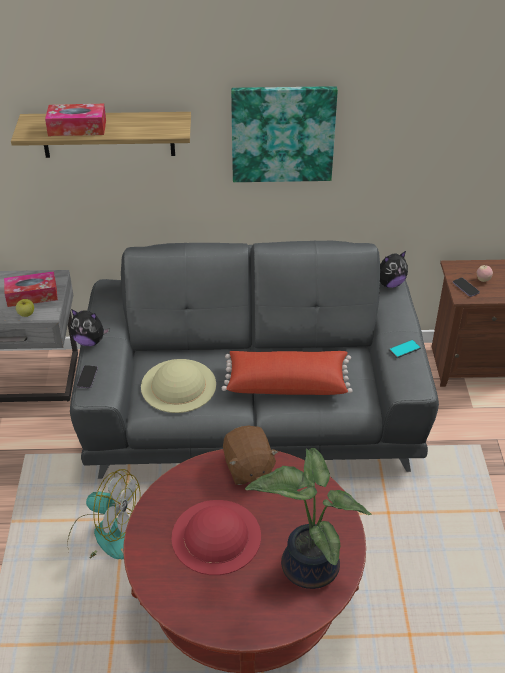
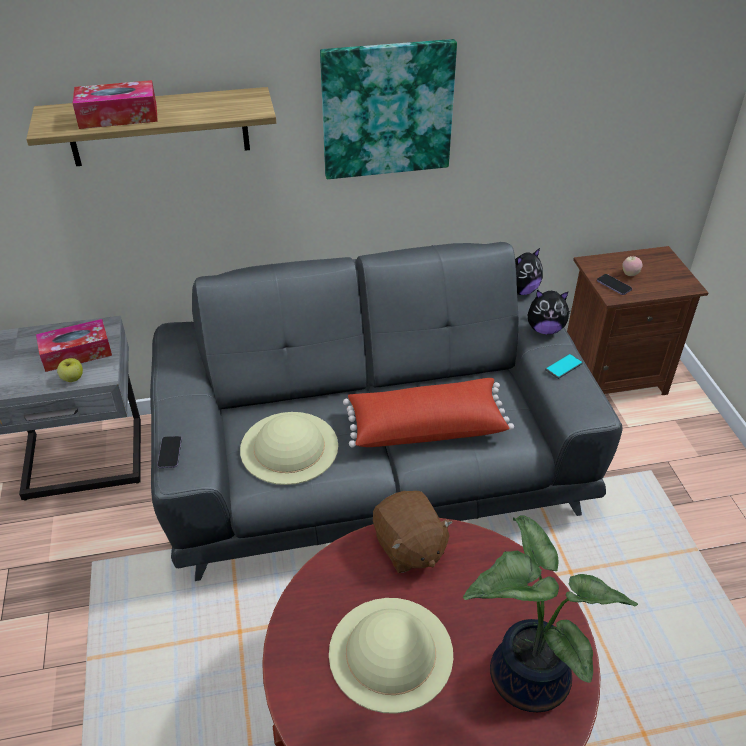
camera: 10 degrees left, 0 degrees up
(90, 341) = (164, 404): plush toy -> plush toy (545, 329)
(104, 535) = (217, 659): fan -> none
(216, 536) = (390, 652): red hat -> beige hat

